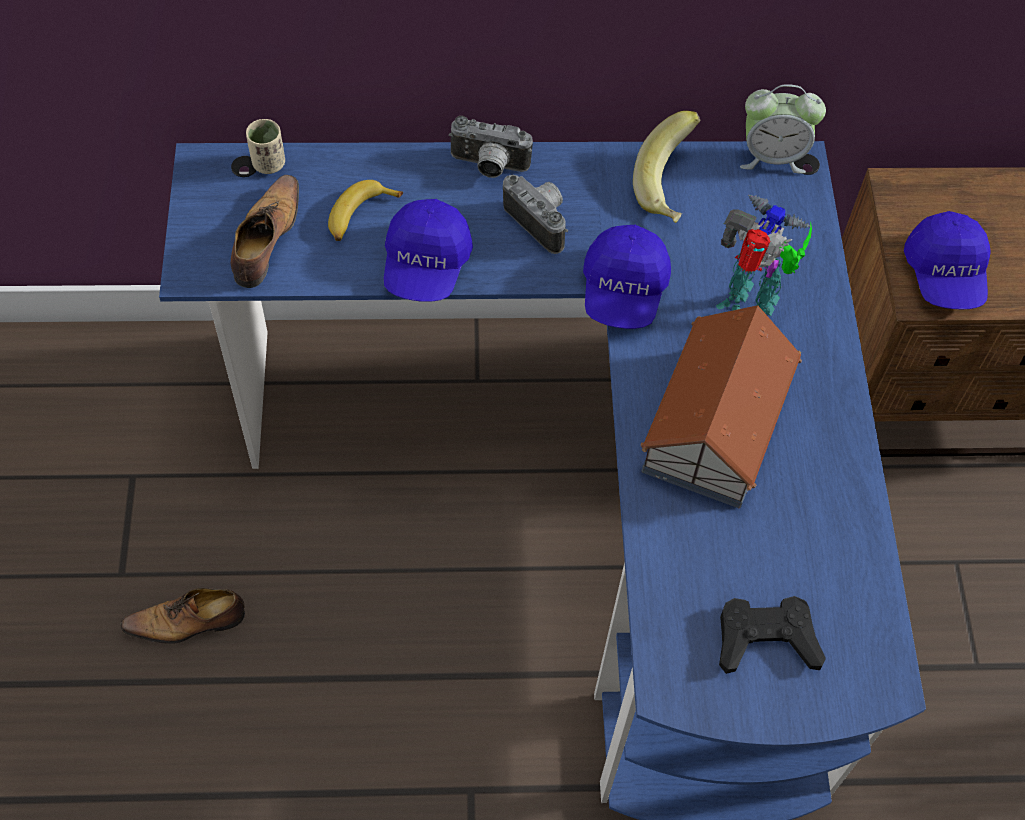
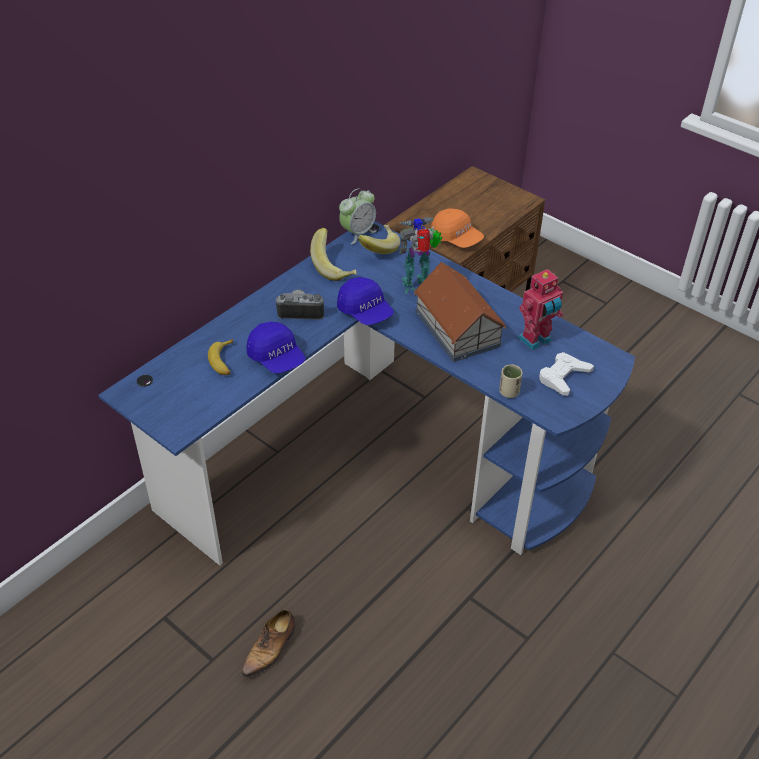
camera: 45 degrees left, 15 degrees down
(266, 239) = (194, 398): shoe -> none
(268, 163) = (155, 371): beige cup -> beige cup (509, 392)
(488, 167) = (253, 309): camera -> none
(766, 639) = (563, 377): black game controller -> white game controller
(770, 203) = (377, 248): none -> banana
(805, 546) = (536, 340): none -> toy robot
(944, 275) = (456, 238): blue cap -> orange cap

